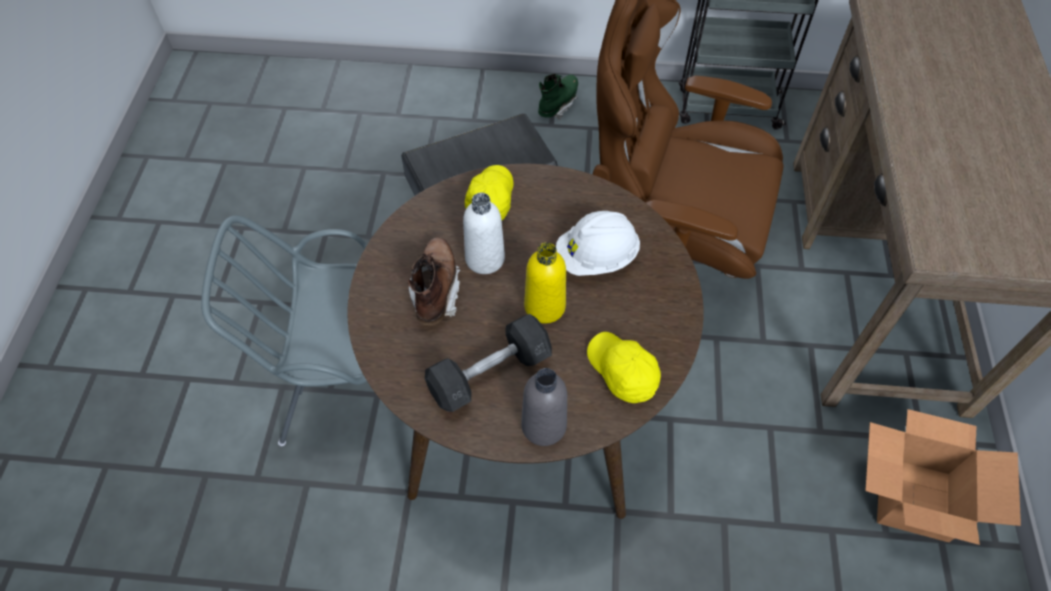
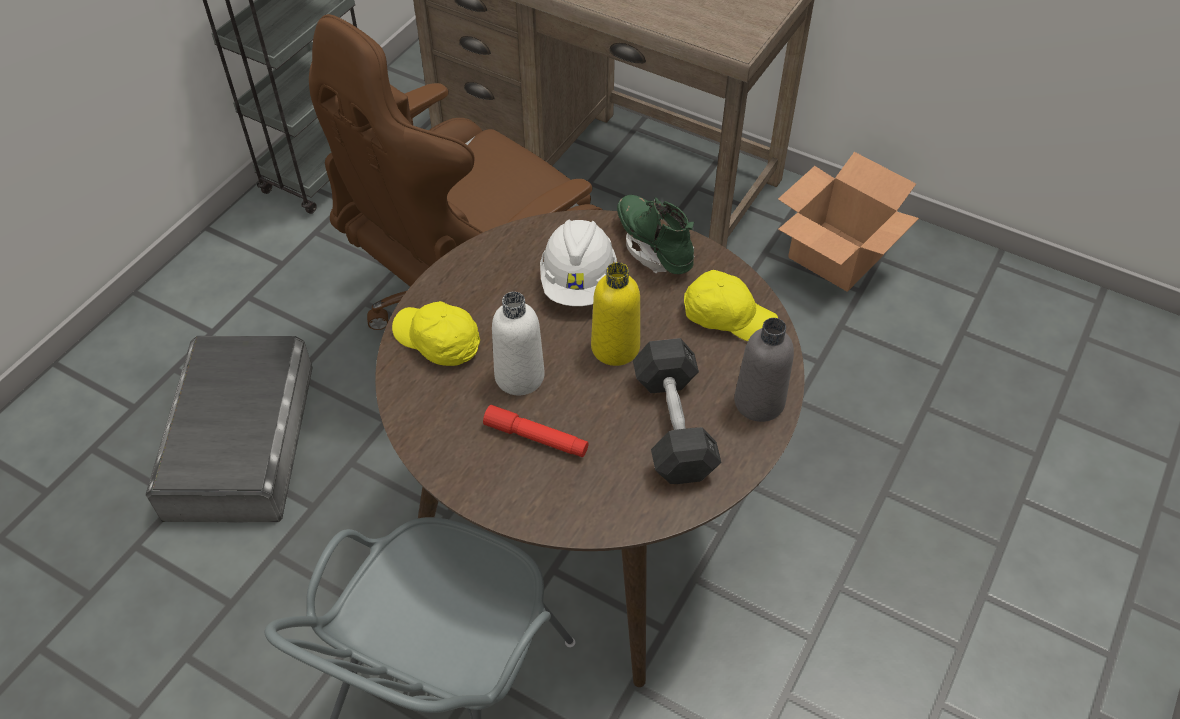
camera: 65 degrees left, 5 degrees down
(435, 291) = (536, 438): brown boot -> red flashlight
(558, 104) = (185, 311): green boot -> green boot (654, 248)
(622, 372) = (727, 316): yellow cap -> yellow cap turned 150 degrees counterclockwise

